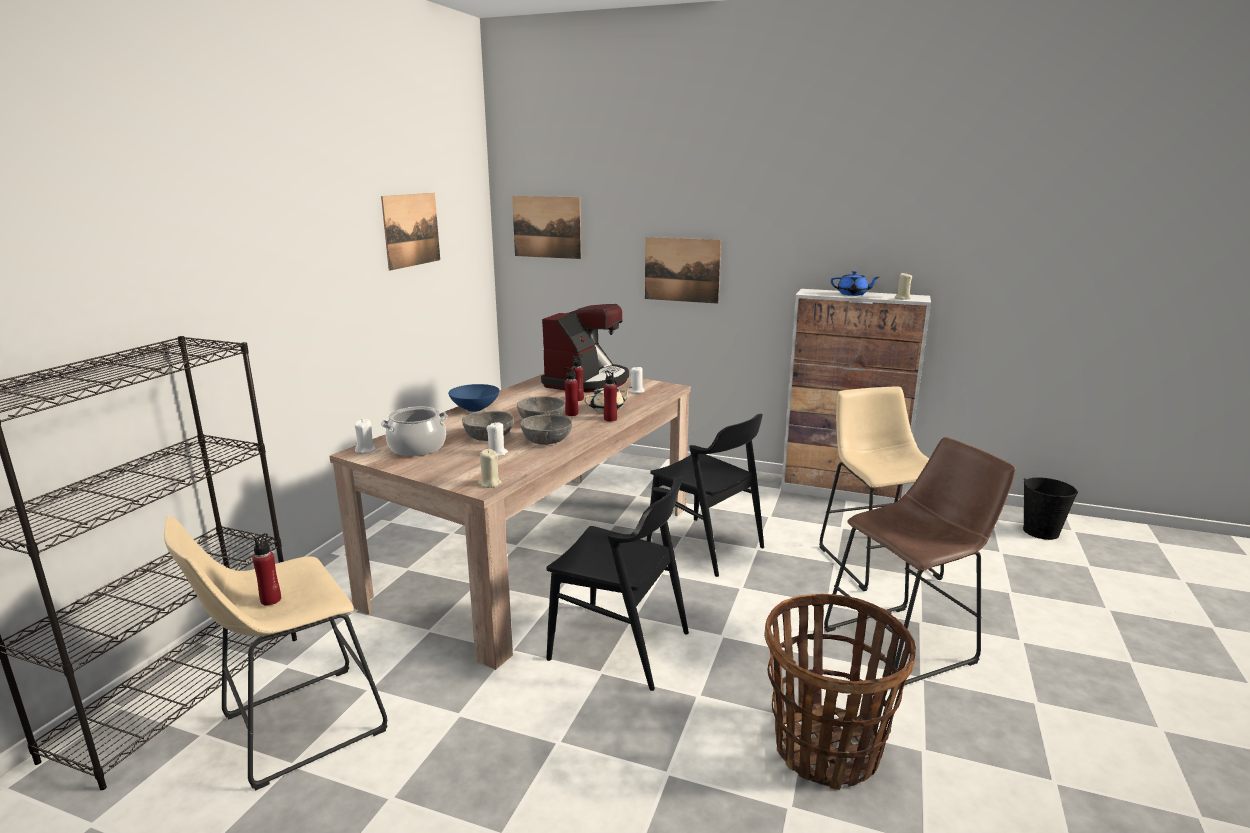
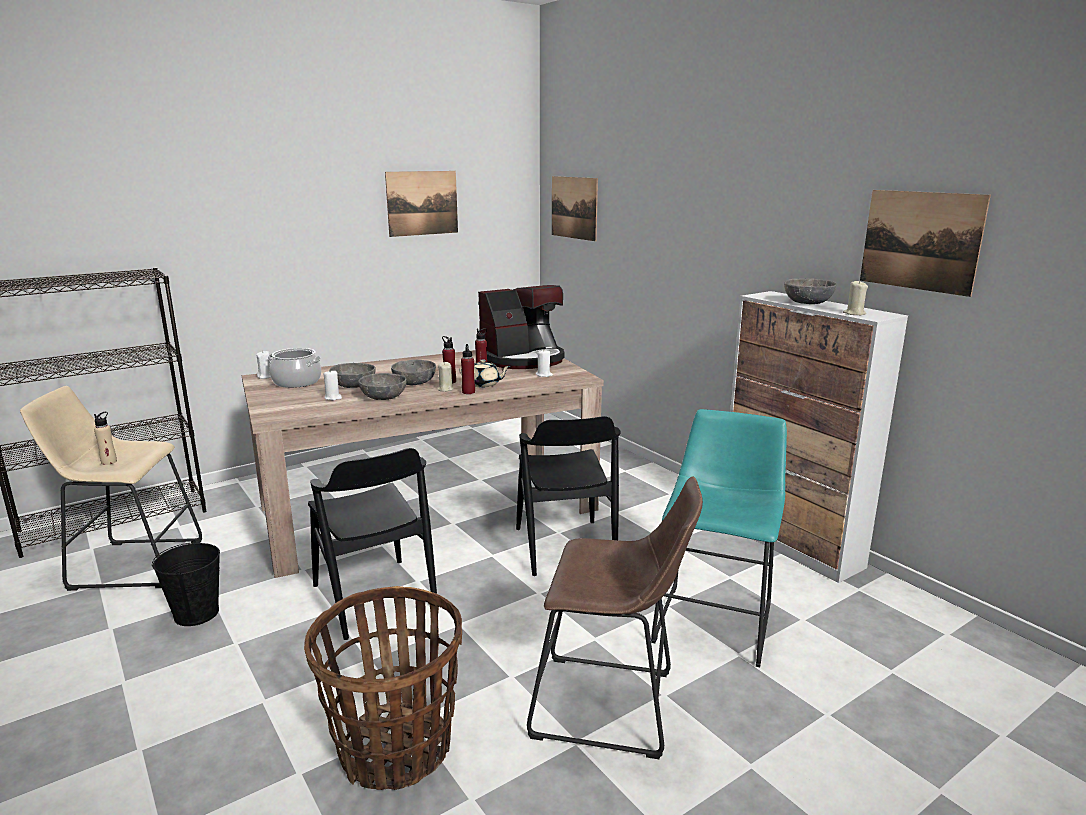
camera: 35 degrees right, 0 degrees up
(271, 600) = (109, 462): red bottle -> beige bottle
(474, 409) = (392, 364): blue bowl -> none
(489, 483) = (280, 417): beige candle -> beige candle (445, 389)
(682, 270) = (671, 259): picture -> picture (920, 241)
(853, 294) = (808, 302): blue teapot -> grey bowl
(875, 559) = (715, 619): beige stool -> turquoise stool
(1041, 531) = (997, 671): black bucket -> black bucket (197, 613)

